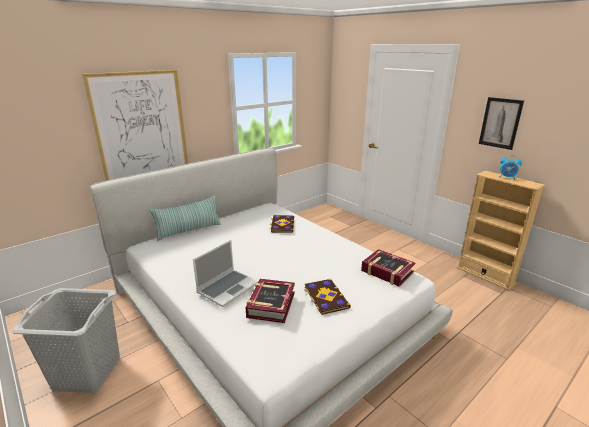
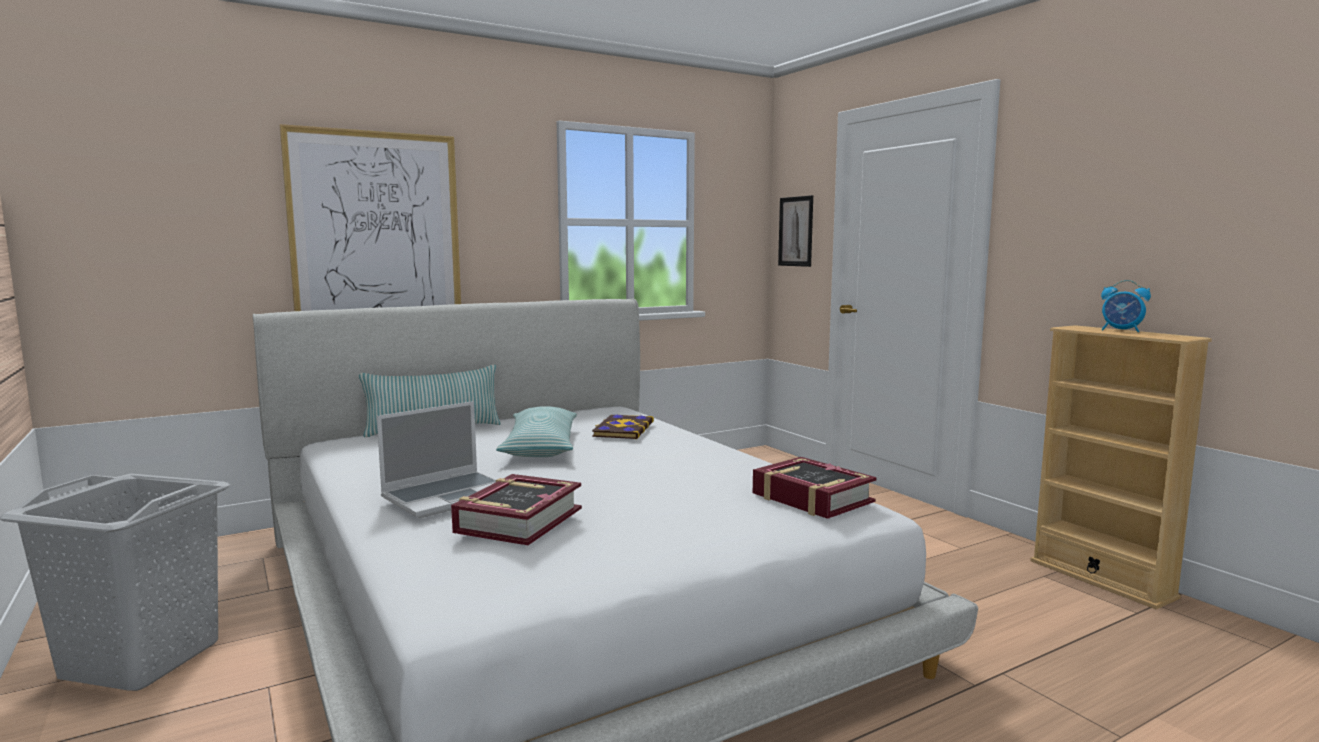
camera: 10 degrees right, 15 degrees down
(249, 242) = (540, 447): none -> pillow
(325, 297) = (647, 522): book -> none
(500, 123) = (1097, 219): picture -> picture (796, 231)

